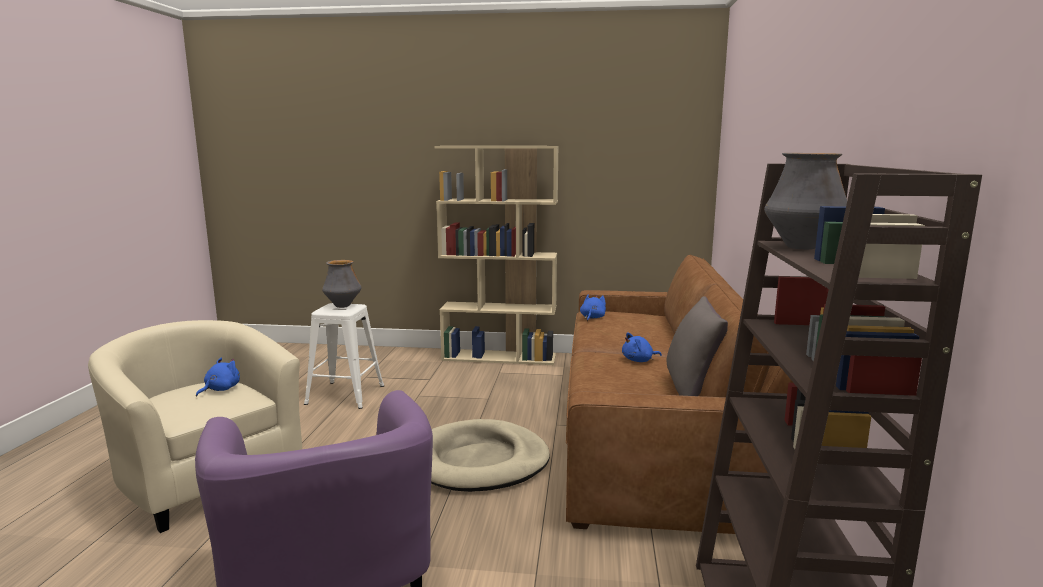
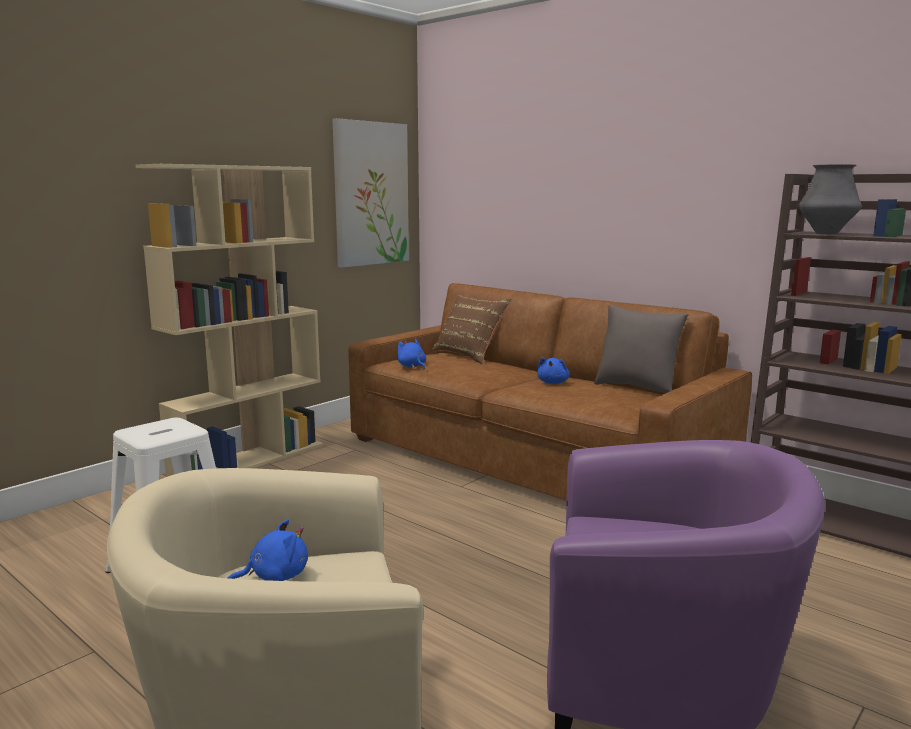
camera: 55 degrees left, 0 degrees up
(220, 389) = (275, 577): blue plush toy -> blue plush toy turned 90 degrees clockwise
(343, 306) = (154, 427): vase -> none
(479, 461) = (488, 540): beige dog bed -> none
(654, 167) = (371, 194): none -> picture
(665, 322) = (469, 355): none -> brown pillow

